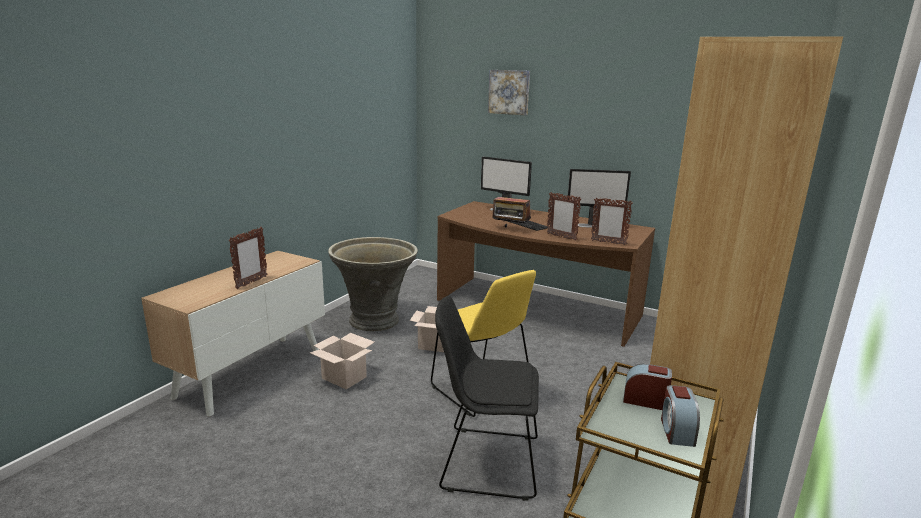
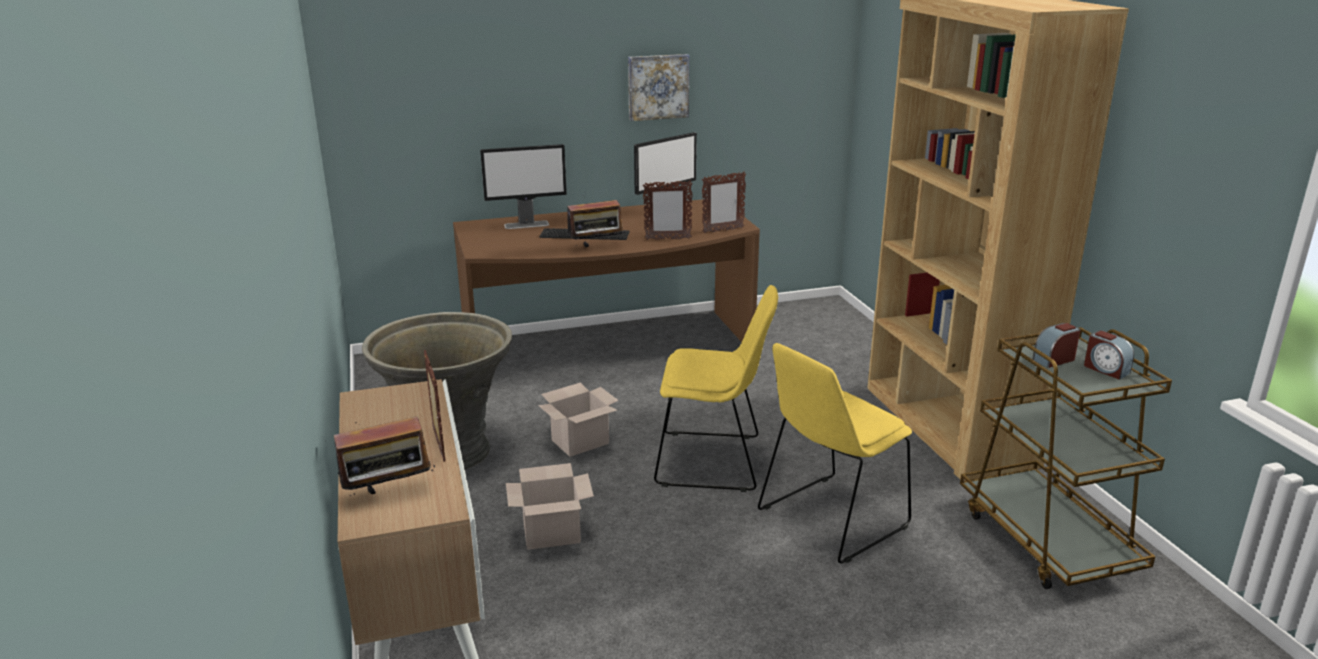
camera: 45 degrees left, 5 degrees up
(193, 291) = (389, 494): none -> radio
(485, 461) = (829, 520): black chair -> yellow chair
(509, 92) = (491, 42): picture -> picture (657, 87)

